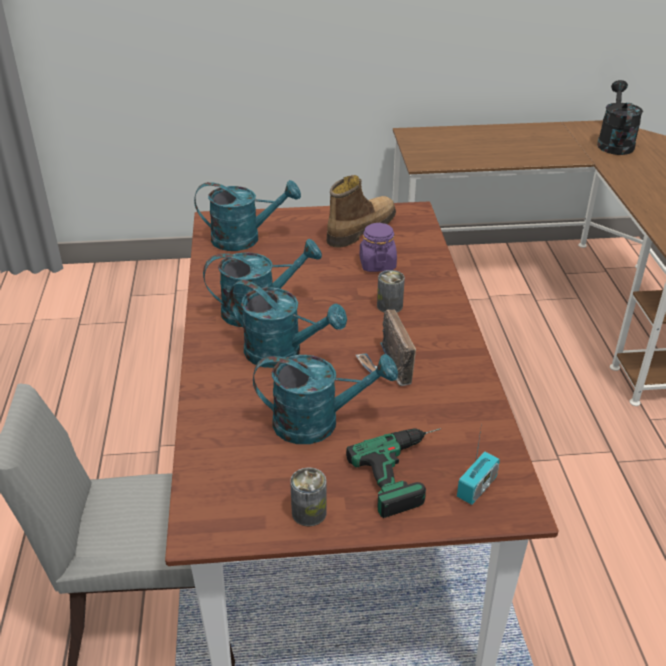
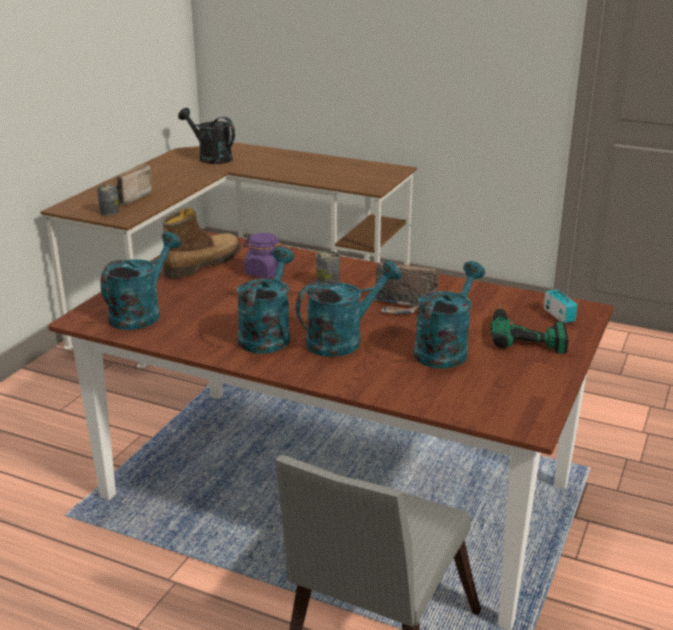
camera: 60 degrees left, 10 degrees down
(309, 512) = (541, 377): can -> can (109, 212)
(360, 229) = (202, 264): boot -> boot turned 60 degrees clockwise
(467, 147) = (129, 198): none -> radio

